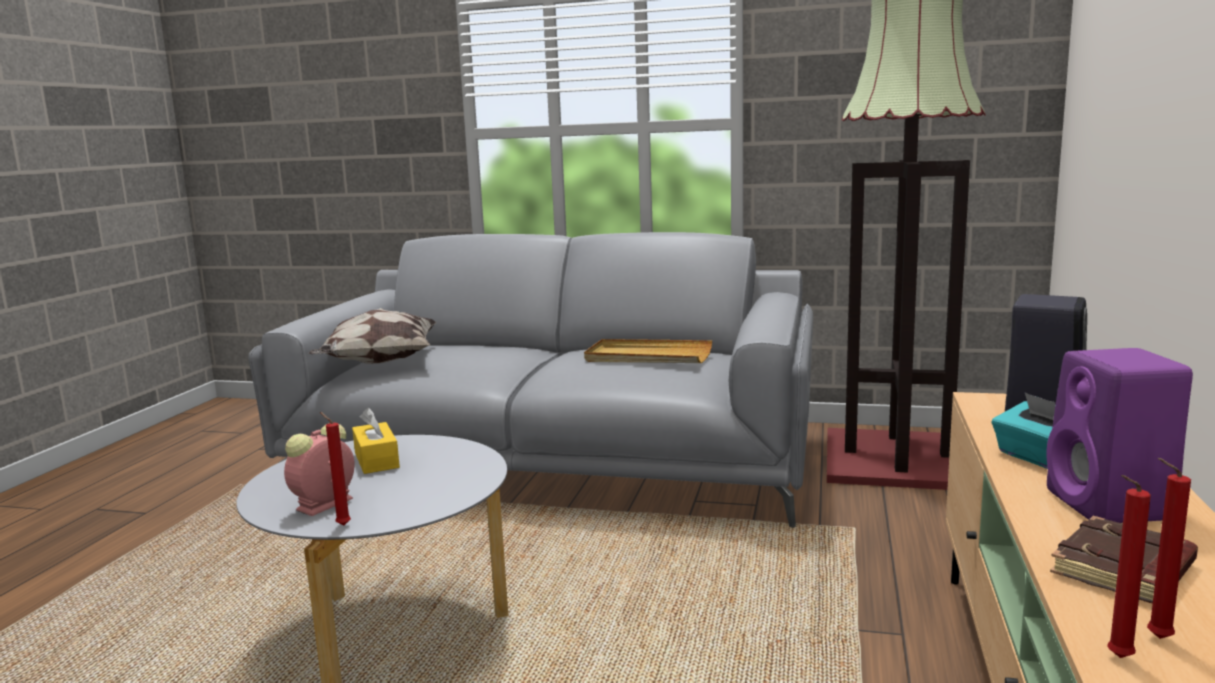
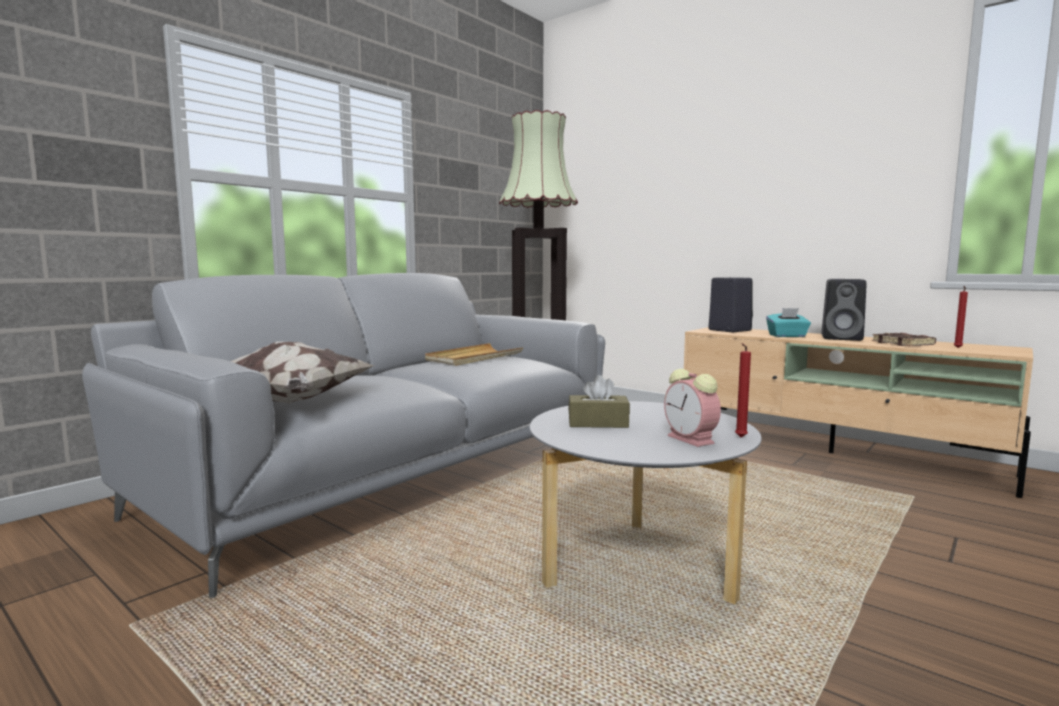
camera: 65 degrees left, 5 degrees down
(376, 460) = (598, 423): yellow tissue box -> brown tissue box
(1112, 506) = (843, 338): purple speaker -> black speaker
(1116, 658) = (974, 351): red candle -> none

